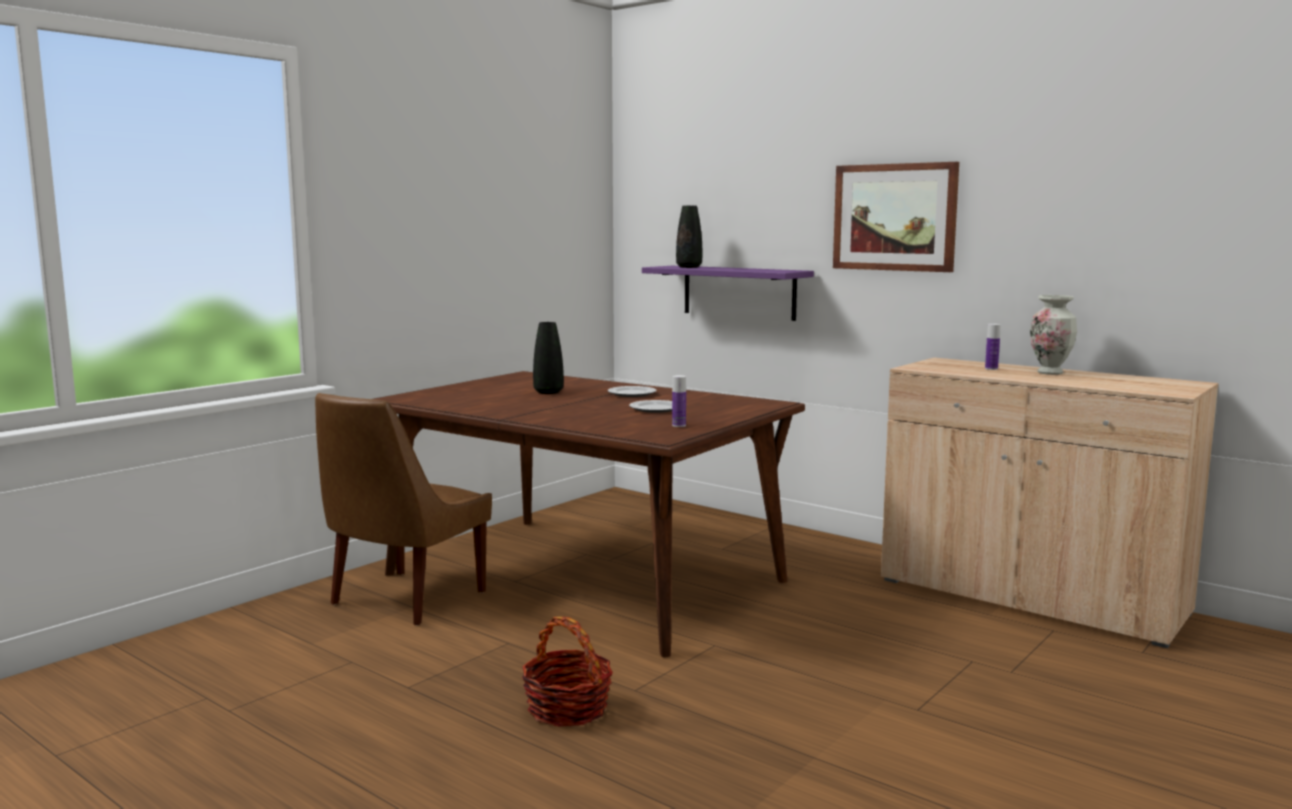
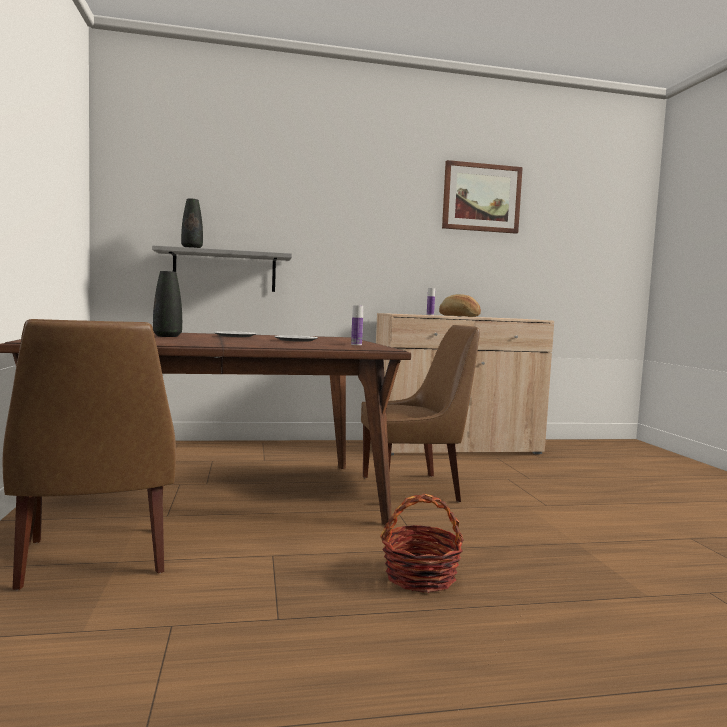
camera: 50 degrees left, 5 degrees down
(739, 292) = (225, 271): purple shelf -> grey shelf
(799, 631) = (414, 489): none -> brown chair
(894, 217) = (348, 223): picture -> picture (481, 198)
(1050, 373) = (459, 316): vase -> bread

